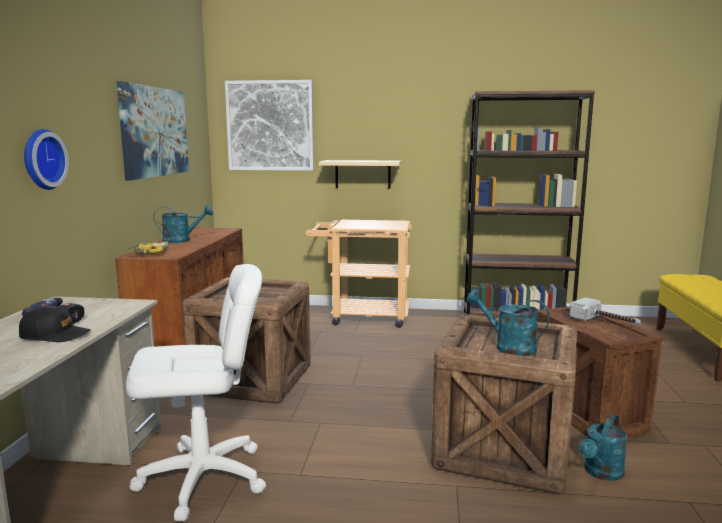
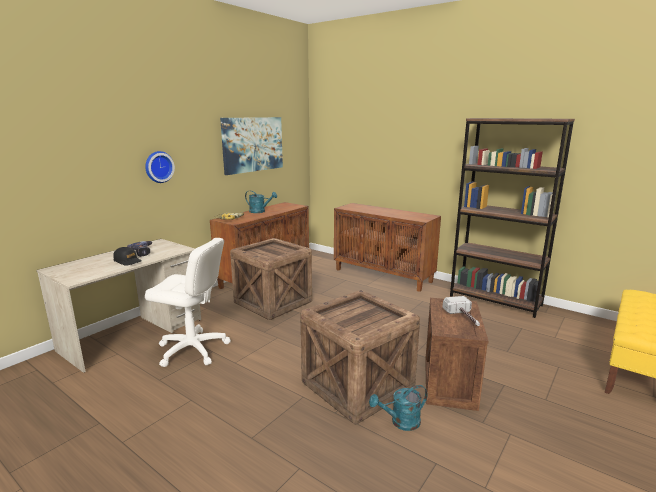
camera: 30 degrees right, 5 degrees up
(270, 126) = (342, 137): picture -> none
(362, 174) = (397, 174): beige shelf -> none
(362, 317) = (383, 275): beige cart -> brown cabinet
(508, 347) = (352, 319): turquoise watering can -> none

